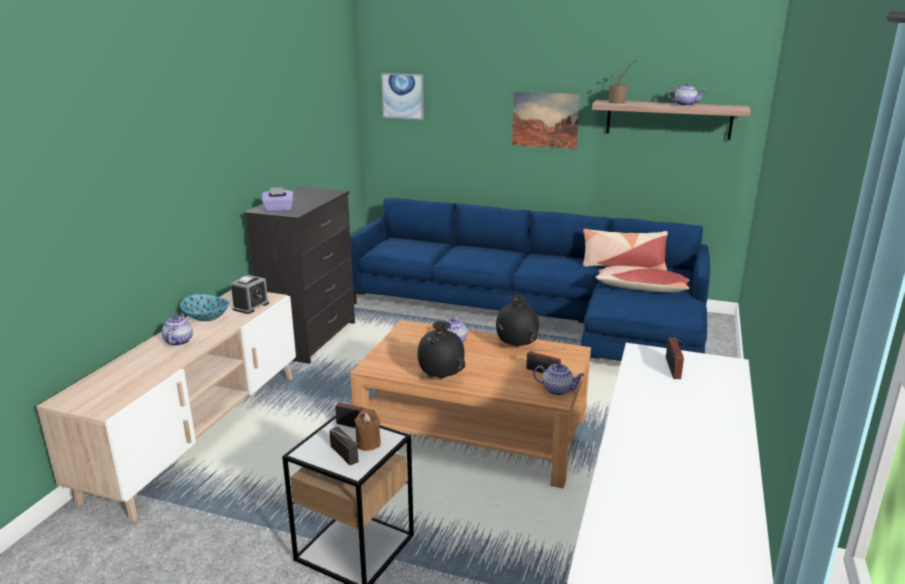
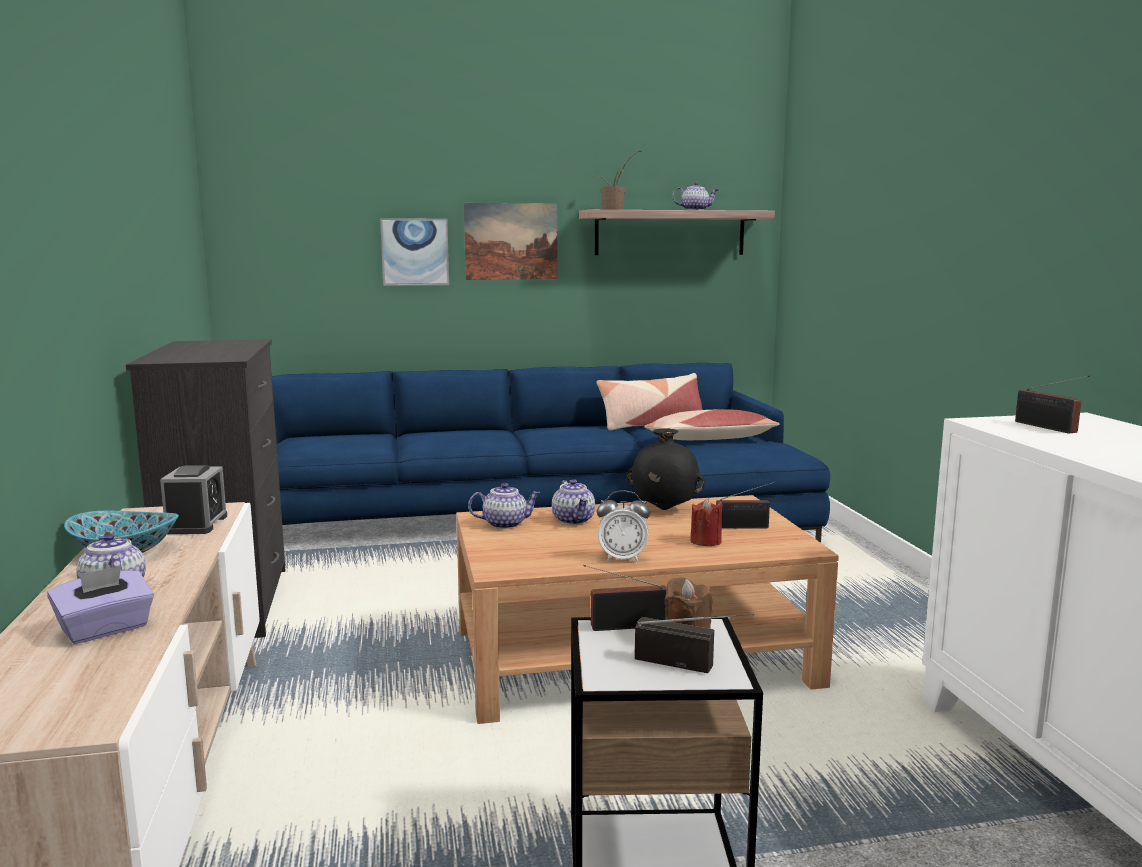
camera: 30 degrees left, 10 degrees down
(278, 209) = (191, 358): purple tissue box -> purple tissue box (105, 629)
(403, 96) = (286, 215): picture -> picture (415, 252)
(441, 377) = (622, 558): black vase -> alarm clock
(504, 377) = (706, 542): none -> red candle
(558, 390) = (791, 540): teapot -> teapot (505, 524)

